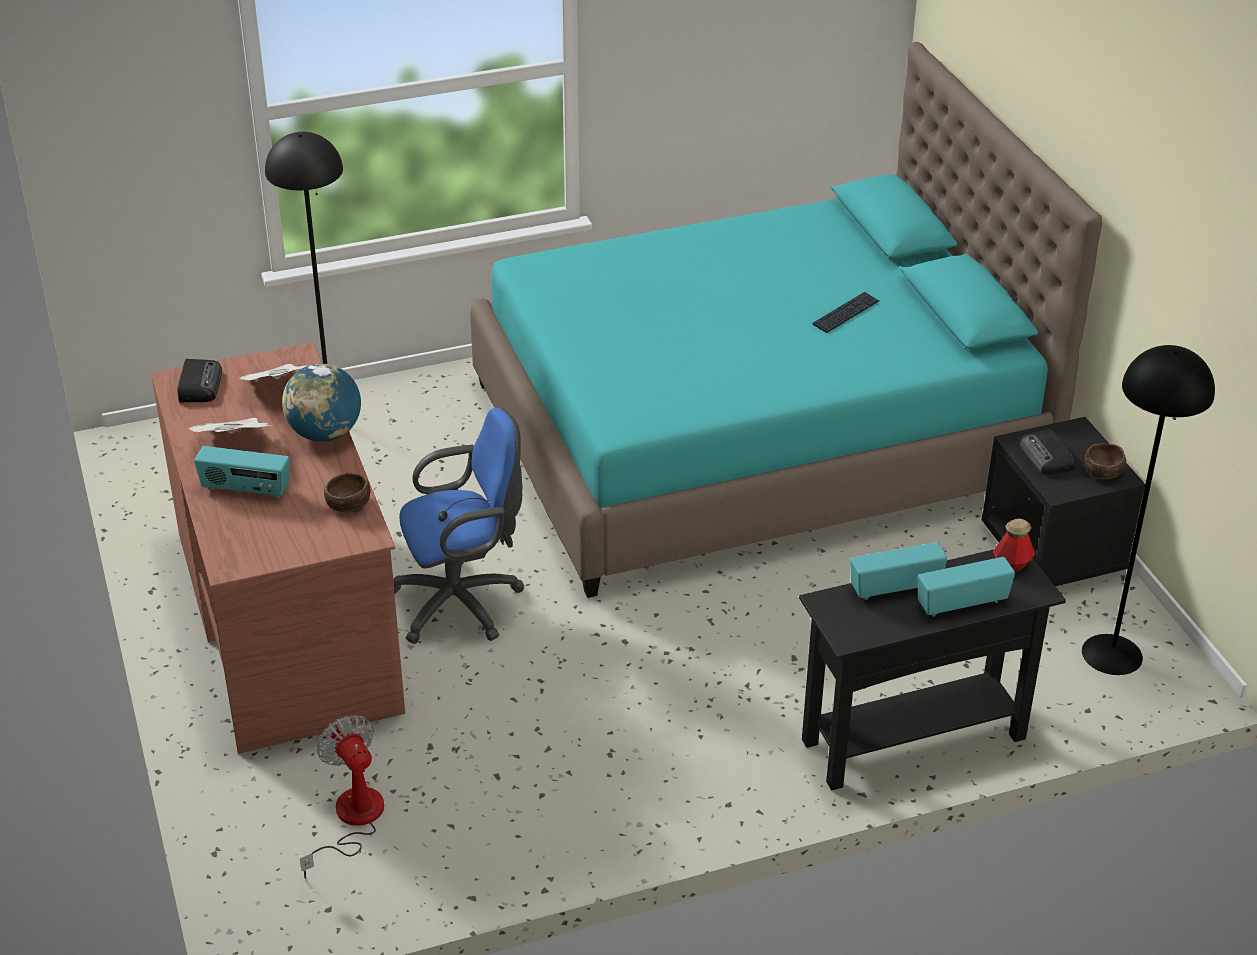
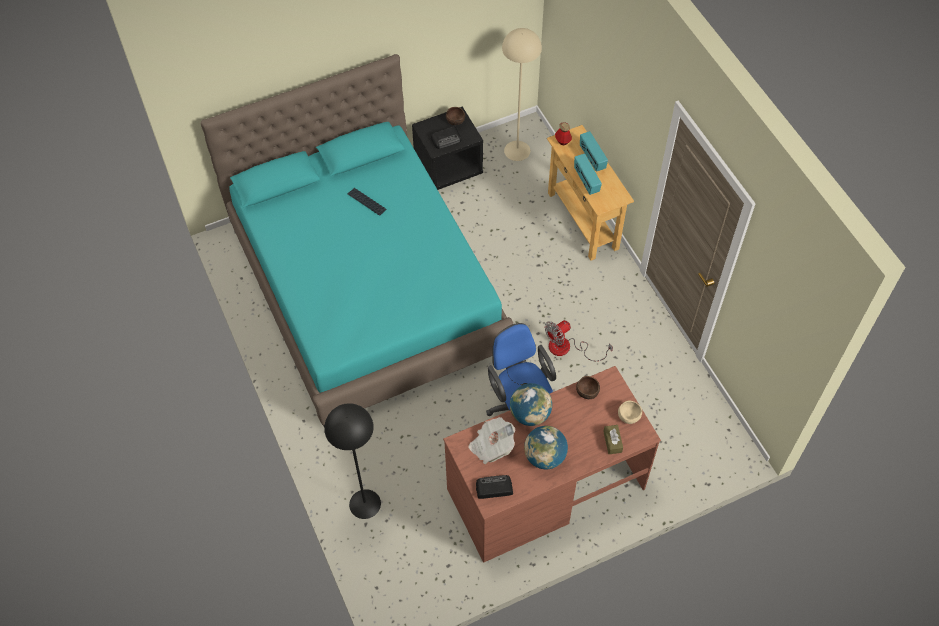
camera: 95 degrees left, 20 degrees up
(231, 523) = (612, 442): none -> brown tissue box
(235, 443) = (545, 456): newspaper -> globe
(245, 490) = (584, 441): radio -> none
(277, 551) = (629, 416): none -> beige bowl
(351, 821) = (676, 430): fan -> fan (567, 348)
(913, 739) = (582, 220): black console table -> beige console table
(1111, 654) = (517, 151): black floor lamp -> beige floor lamp

